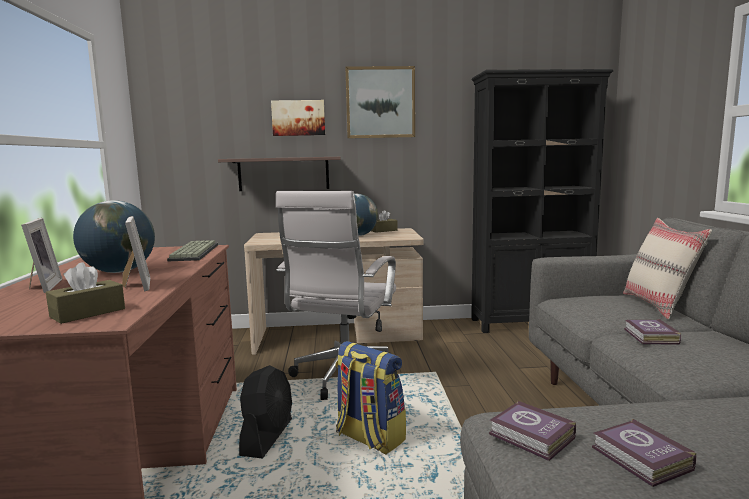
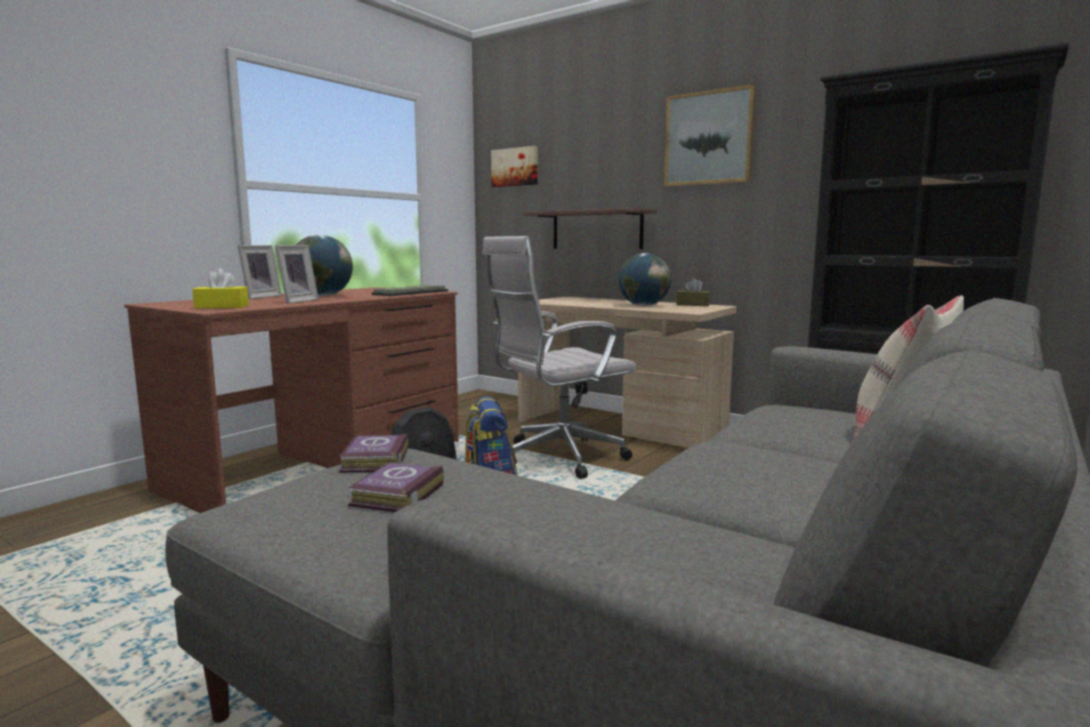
camera: 40 degrees right, 0 degrees up
(88, 313) = (222, 307): brown tissue box -> yellow tissue box
(298, 118) = (615, 164): picture -> picture (515, 167)
(650, 336) = (746, 449): book -> none

